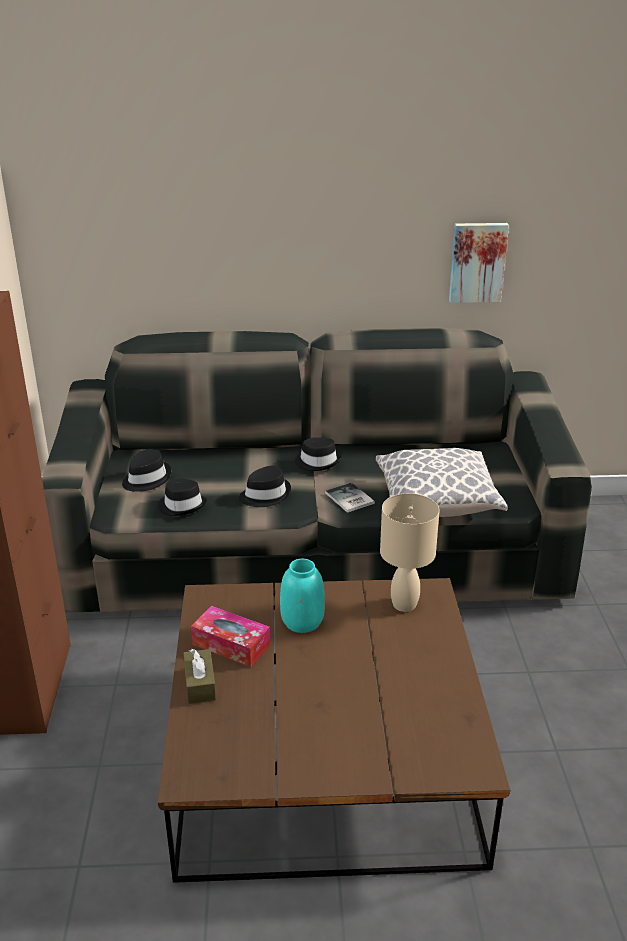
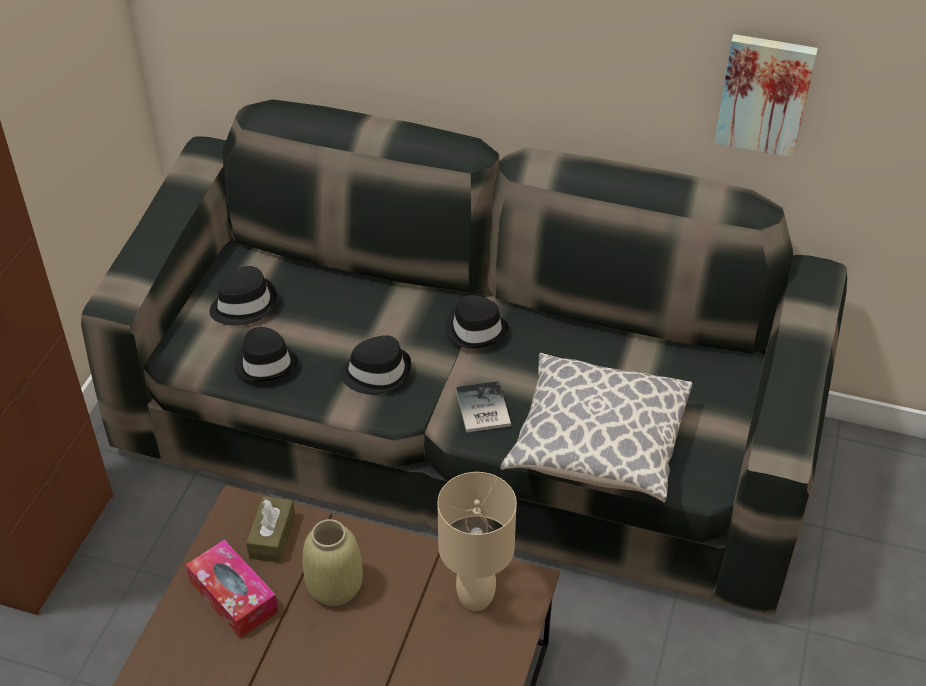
camera: 20 degrees right, 15 degrees up
(200, 684) = (170, 645): brown tissue box -> brown tissue box (272, 537)
(303, 622) = (335, 587): turquoise vase -> beige vase

